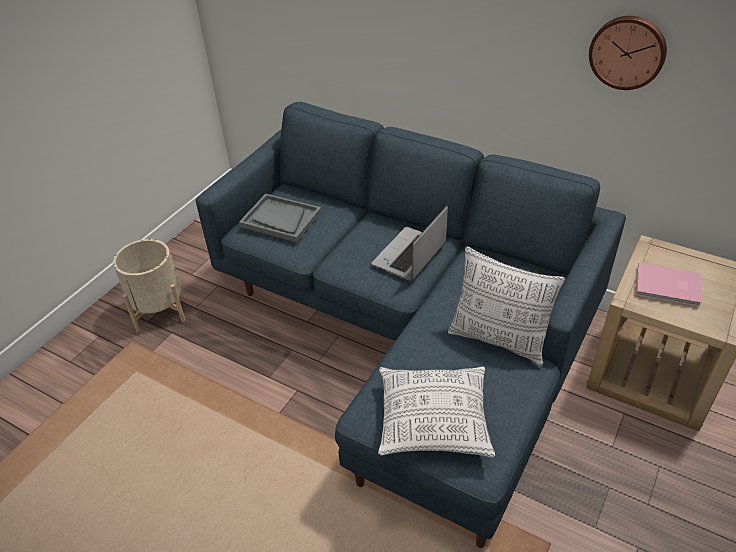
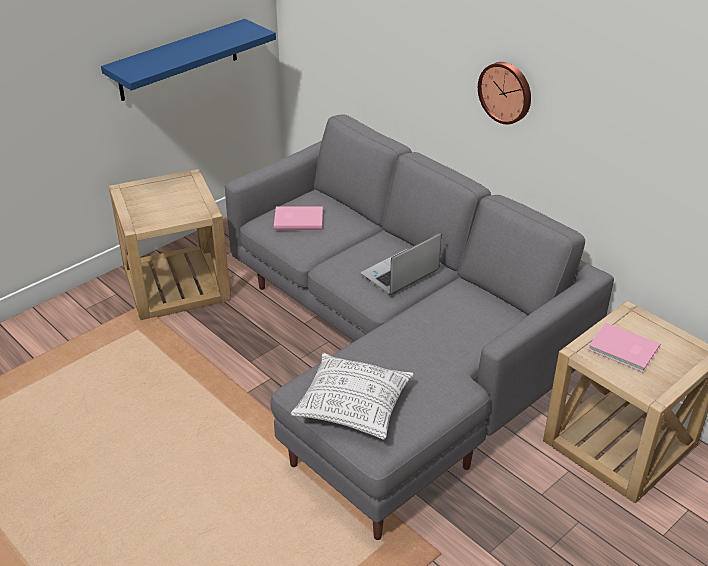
camera: 15 degrees right, 5 degrees down
(108, 73) = (178, 60): none -> blue shelf
(159, 310) = (176, 284): beige planter -> beige side table
(280, 219) = (297, 219): grey tray -> pink book
(410, 334) = (396, 355): blue sofa -> grey sofa
(498, 340) = (444, 359): pillow -> none
(628, 52) = (616, 119): wall clock -> wall clock (506, 92)

